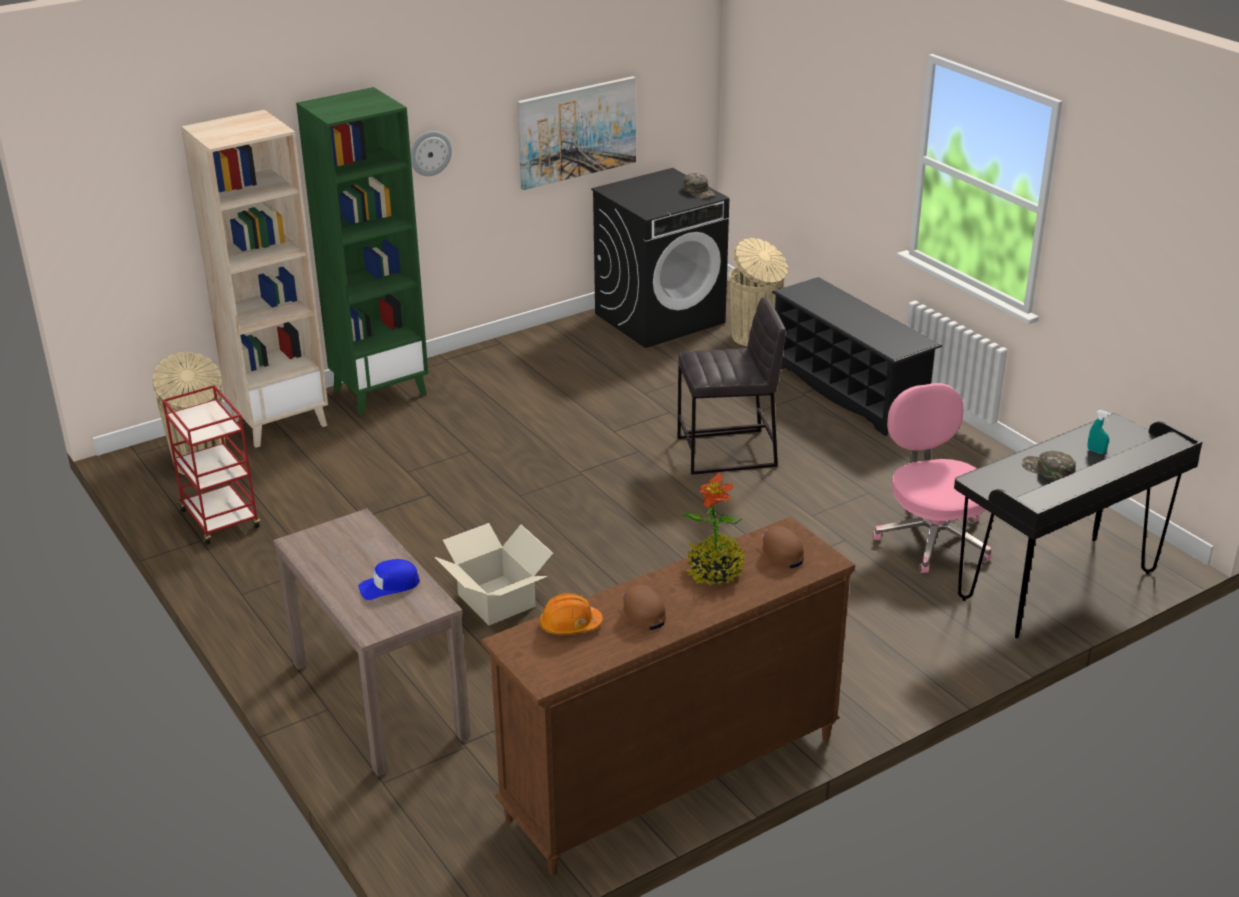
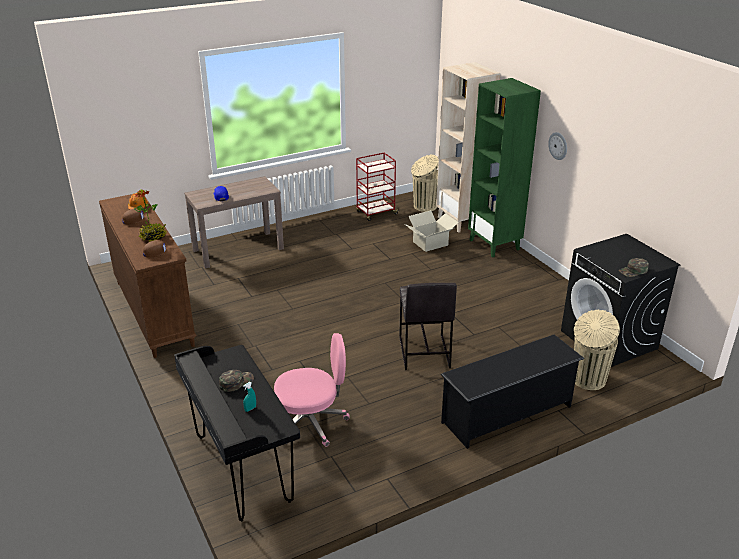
camera: 95 degrees right, 0 degrees up
(497, 600) = (296, 275): cardboard box -> cardboard box (430, 243)
(577, 132) = (632, 192): picture -> none

